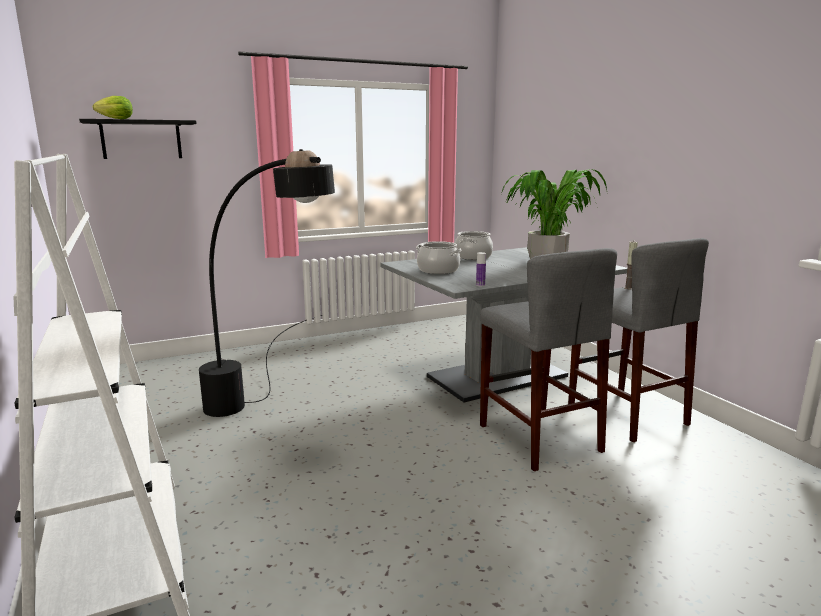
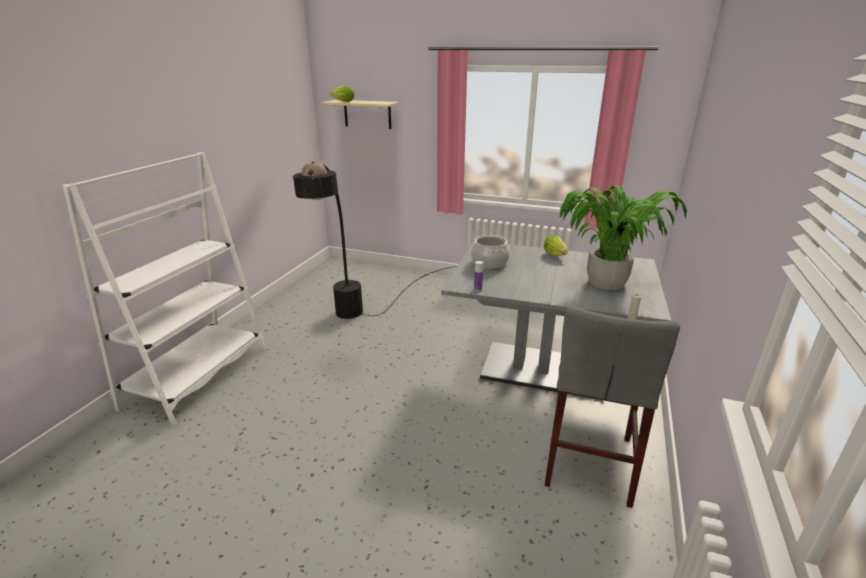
camera: 45 degrees right, 10 degrees up
(141, 139) = (367, 114): black shelf -> beige shelf
(472, 257) = (555, 256): cooking pot -> lettuce
(539, 437) = (480, 435): grey stool -> none

